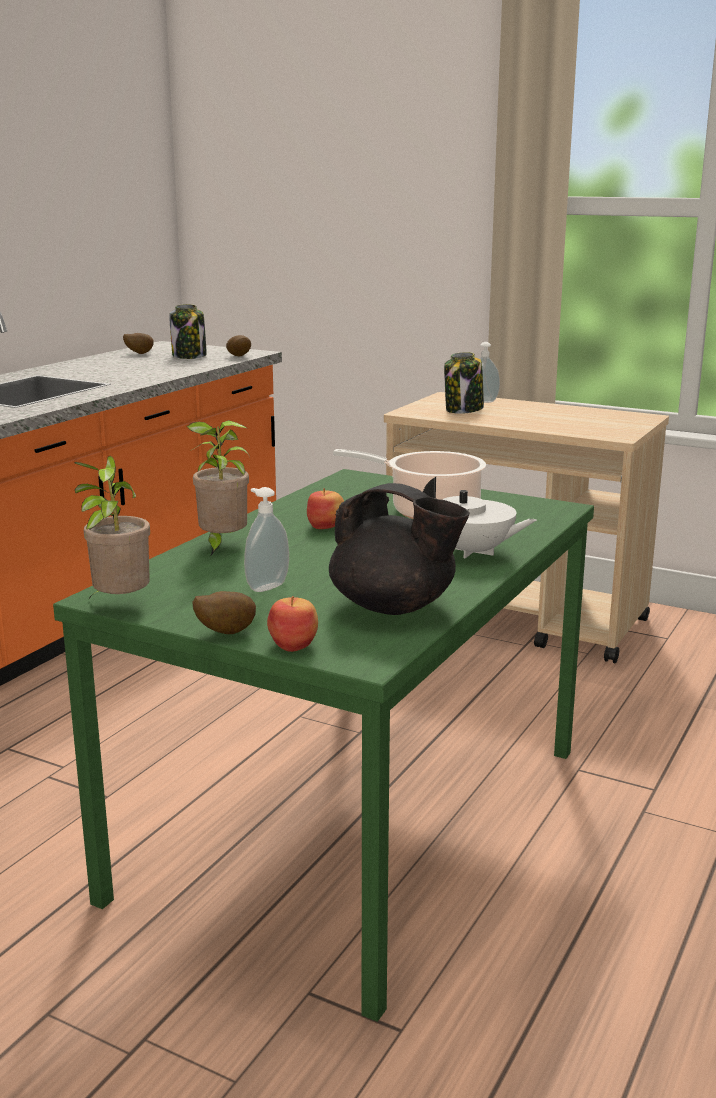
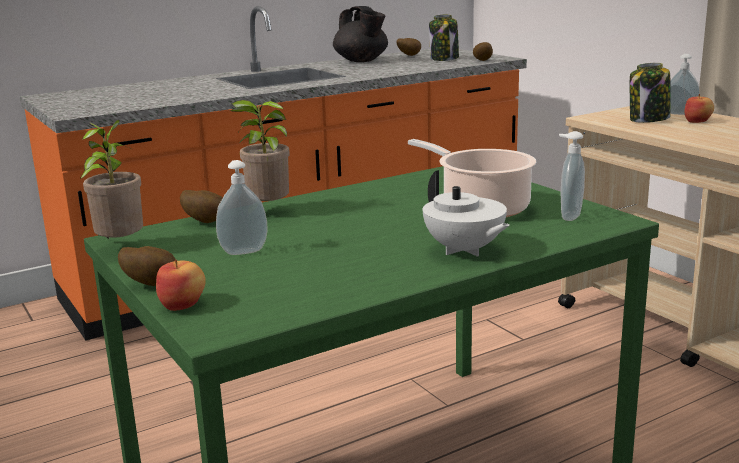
camera: 30 degrees right, 0 degrees up
(170, 564) = (206, 221): none -> potato
(326, 526) = (372, 208): apple -> apple (698, 121)
(394, 607) = (313, 288): black teapot -> black teapot (361, 61)
(516, 509) = (568, 216): none -> soap dispenser

